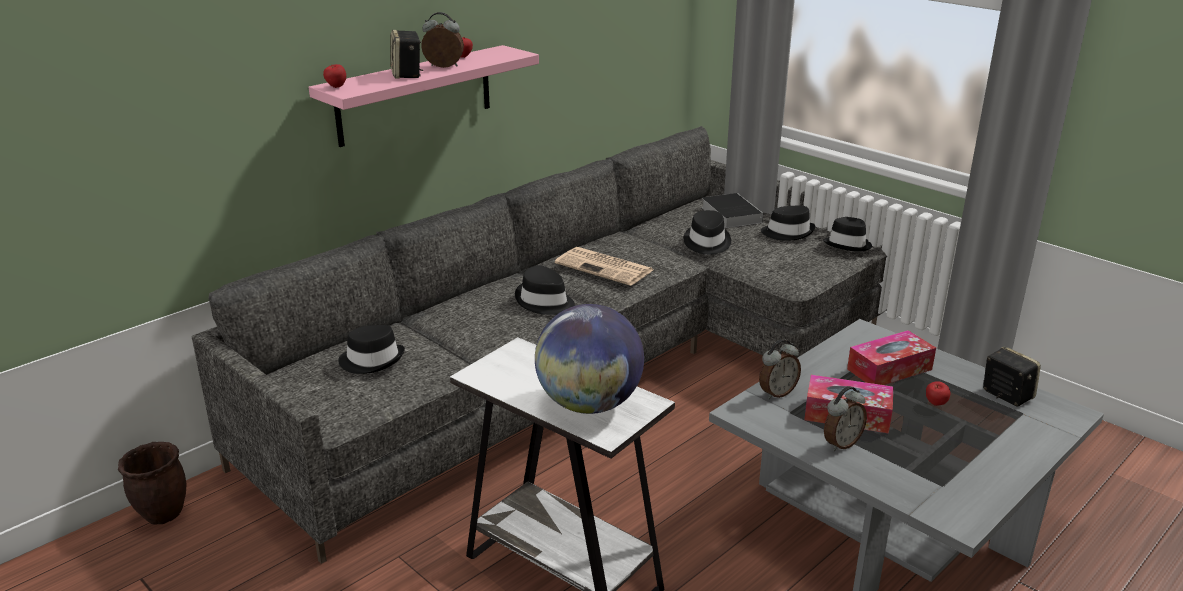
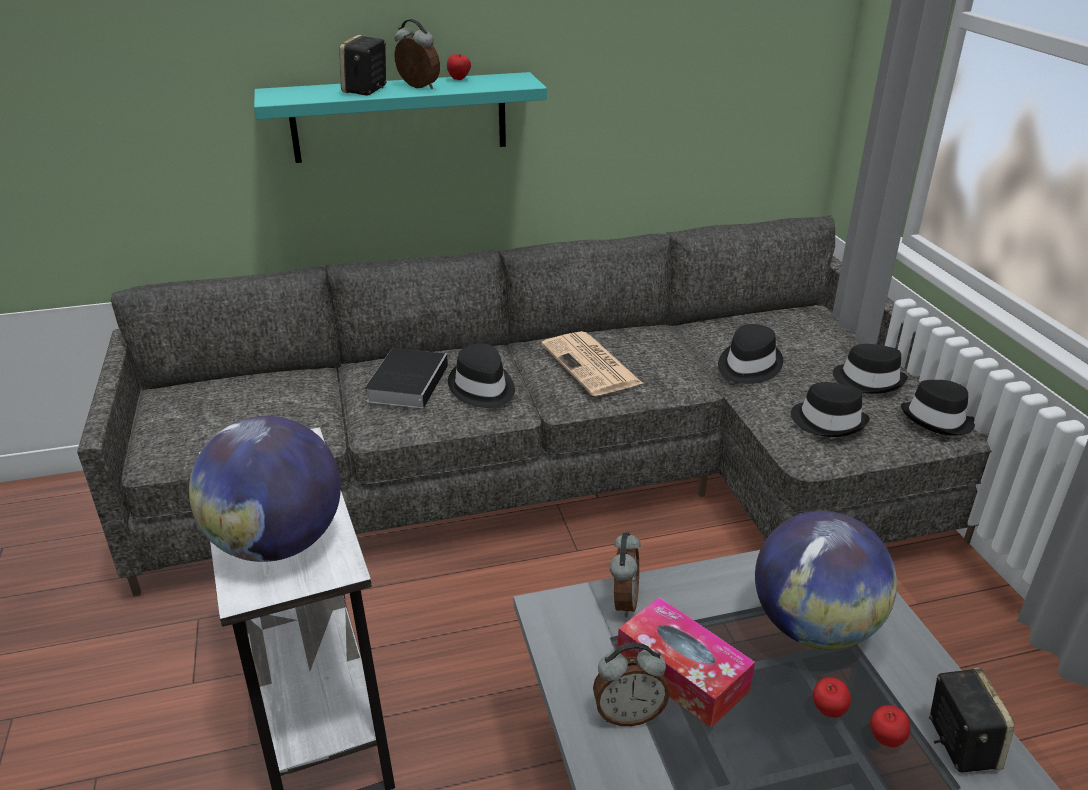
camera: 30 degrees right, 5 degrees up
(163, 514) = (75, 491): brown planter -> none
(336, 87) = (273, 93): apple -> apple (885, 740)
(372, 360) = (251, 402): black hat -> black hat (828, 421)
(415, 95) = (400, 117): pink shelf -> turquoise shelf
(729, 214) = (816, 336): book -> book (408, 382)
(777, 393) = (623, 602): alarm clock -> alarm clock turned 75 degrees counterclockwise
(889, 369) = (813, 626): tissue box -> globe

